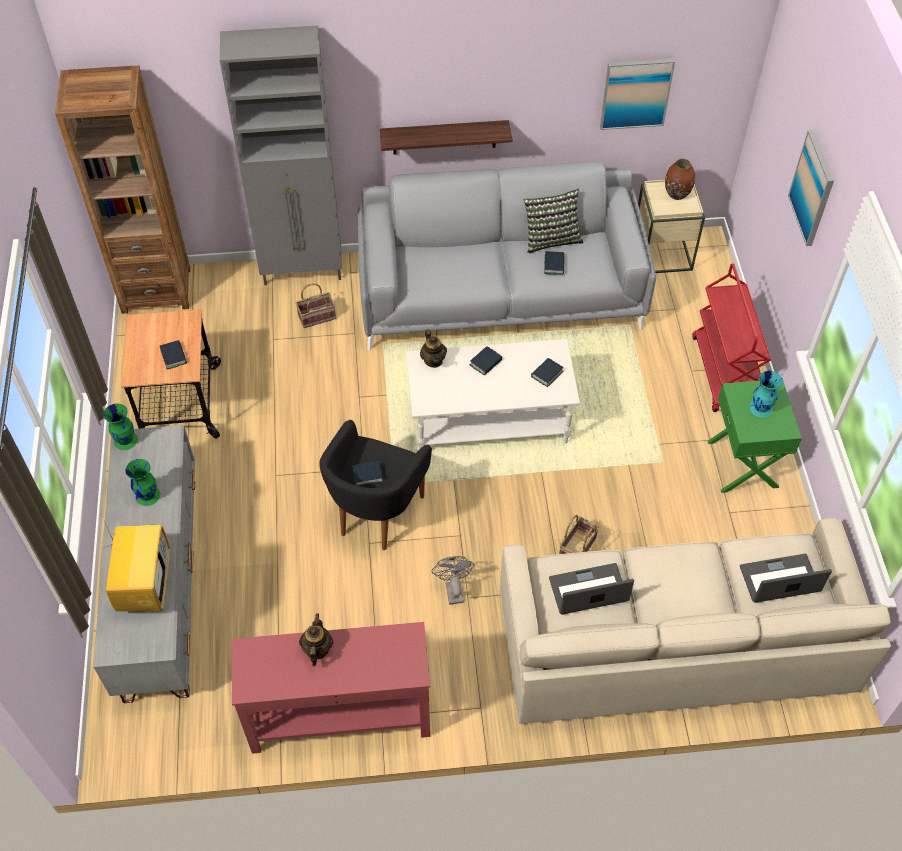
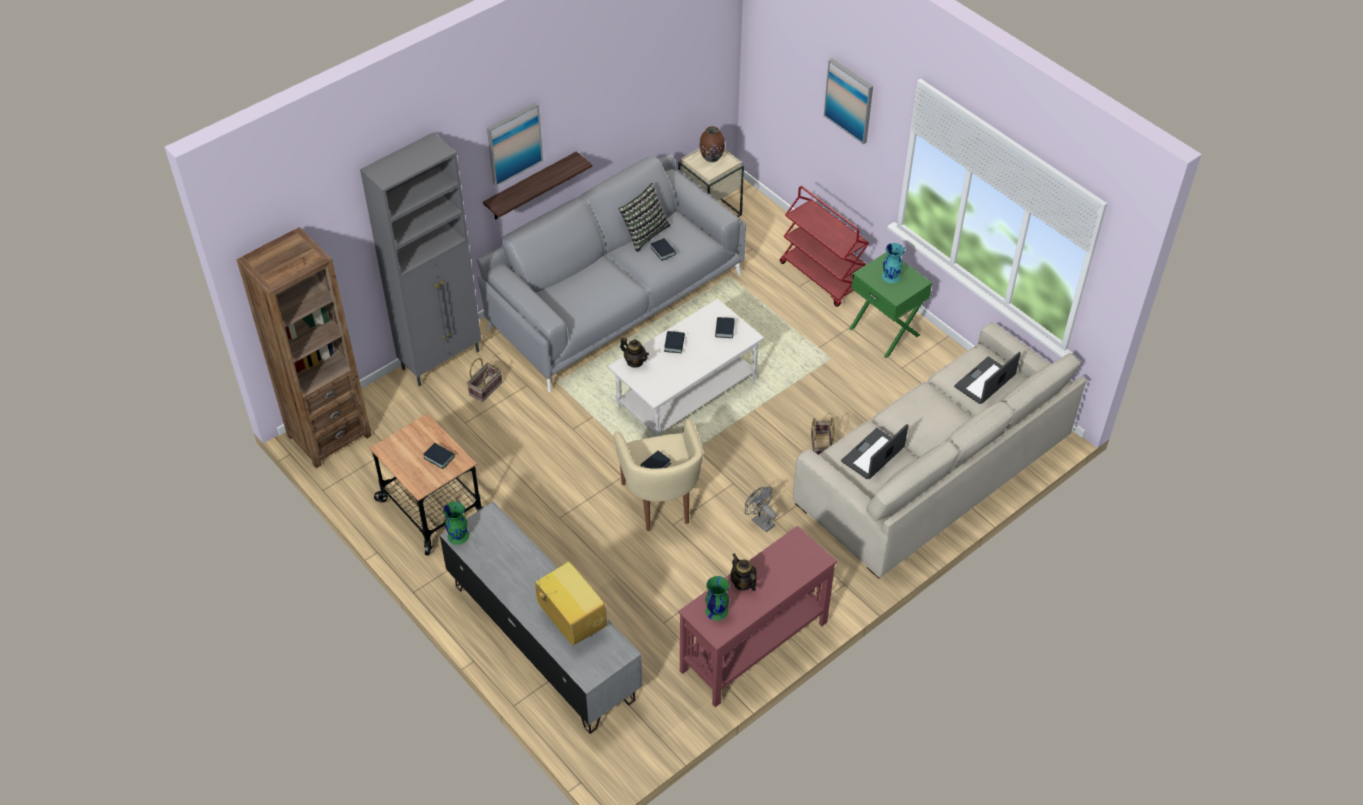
camera: 35 degrees left, 5 degrees down
(147, 495) = (513, 562): green vase -> green vase (716, 610)
(376, 514) = (660, 502): black armchair -> beige armchair
(636, 93) = (661, 89): picture -> picture (514, 143)

